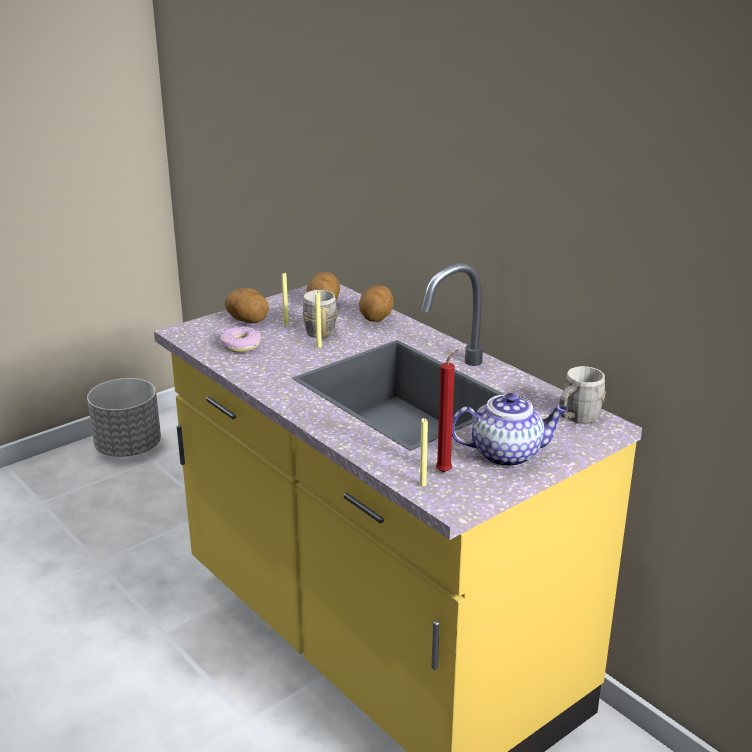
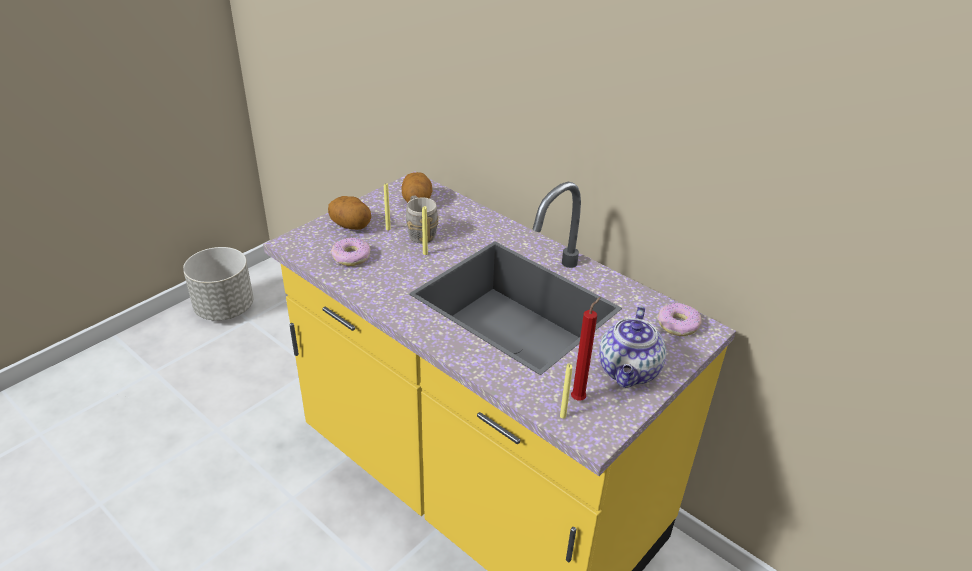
camera: 10 degrees left, 10 degrees up
(376, 318) = (469, 216): potato -> none
(507, 454) = (629, 372): teapot -> teapot turned 120 degrees clockwise
(576, 419) = (677, 325): grey mug -> donut

